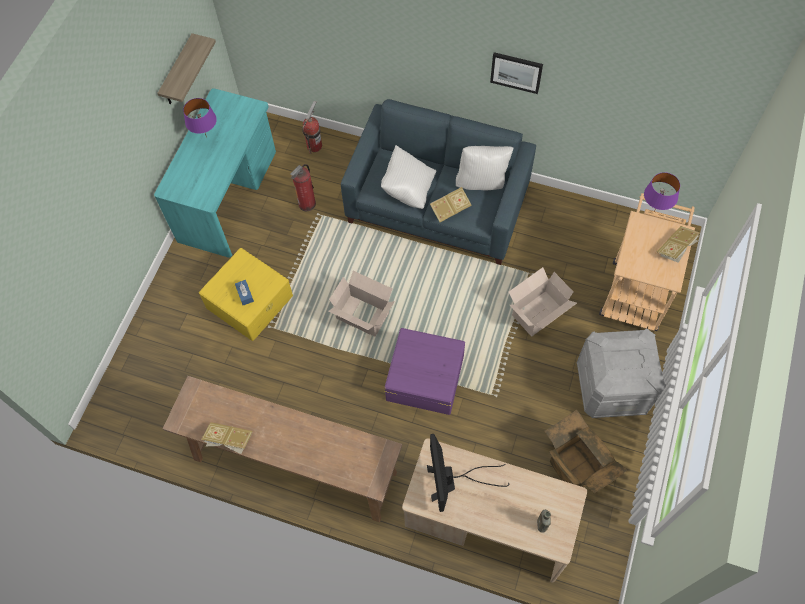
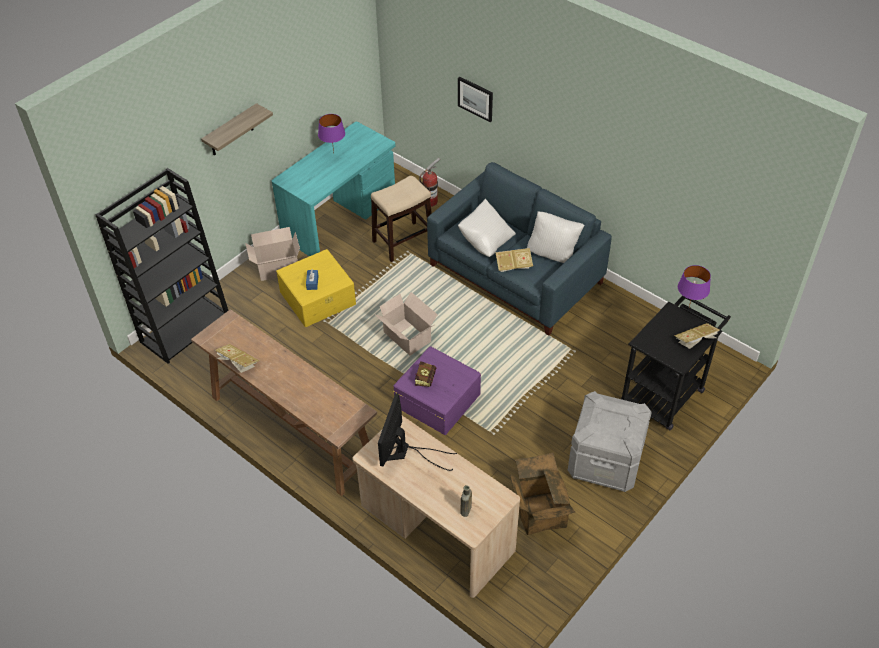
camera: 20 degrees right, 15 degrees down
(124, 387) = (185, 328): none -> black bookcase
(178, 72) = (326, 89): shelf -> shelf (231, 131)
(307, 204) = (402, 242): fire extinguisher -> stool
(413, 366) = (426, 377): none -> book
(516, 72) = (599, 154): picture -> picture (475, 98)
(537, 314) = (563, 383): cardboard box -> cardboard box (276, 268)
(636, 288) = (666, 391): beige cart -> black cart

